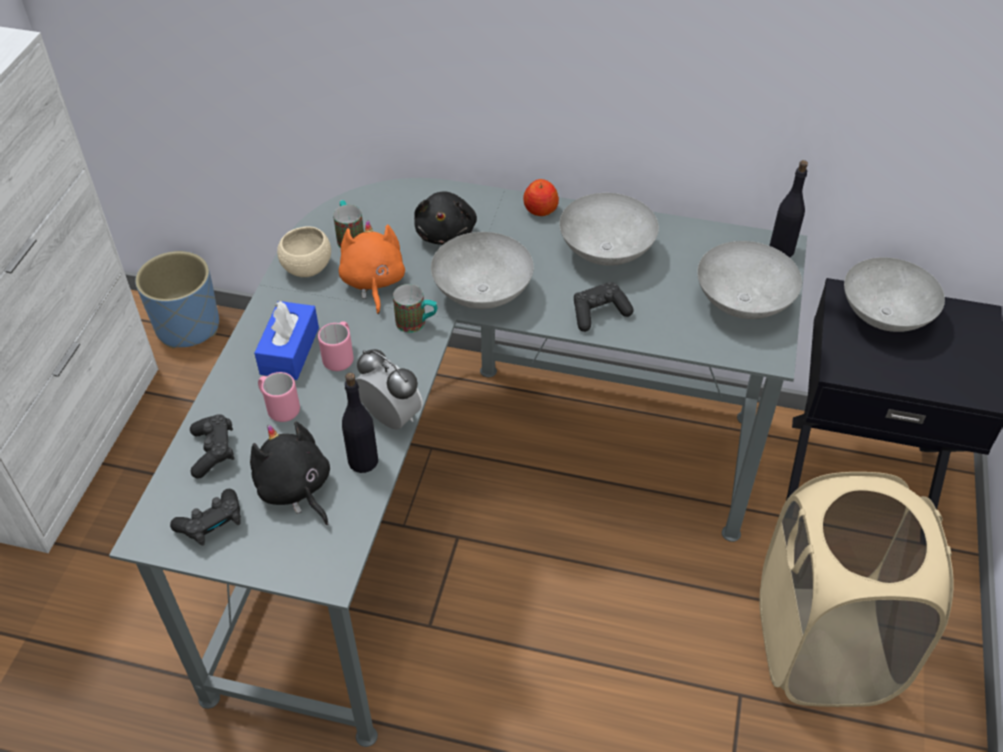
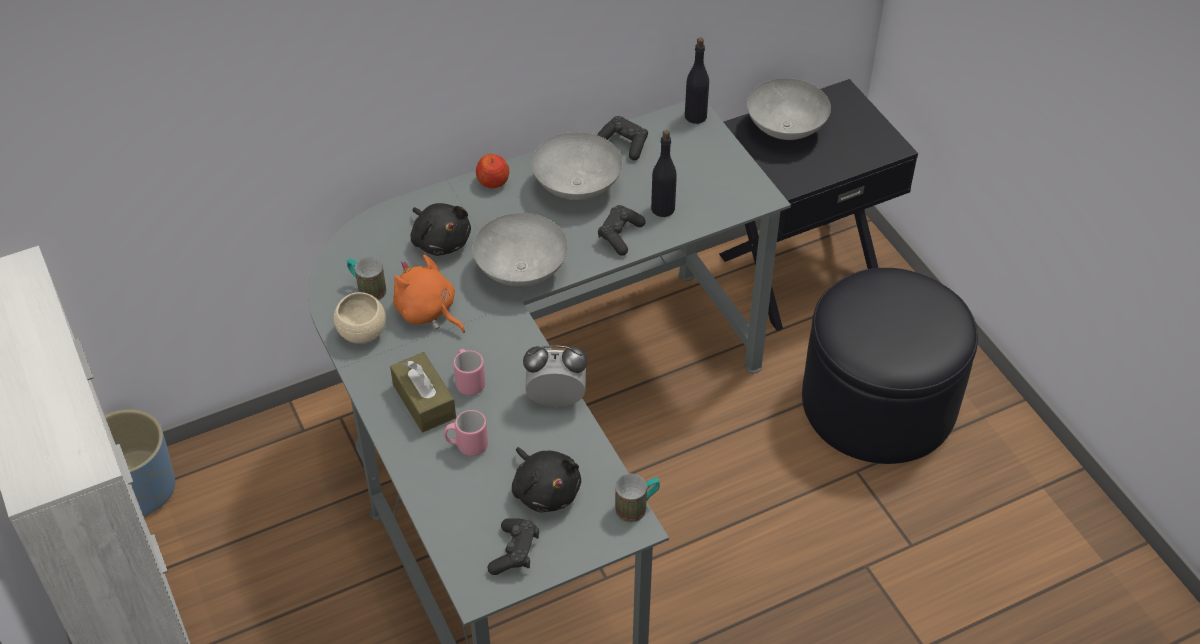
camera: 40 degrees left, 0 degrees up
(213, 452) = (455, 506): black game controller -> black game controller (624, 144)
(289, 350) = (424, 401): blue tissue box -> brown tissue box
(295, 489) = (545, 490): black plush toy -> black plush toy turned 135 degrees counterclockwise
(363, 461) = (571, 440): black bottle -> black bottle (662, 208)
(417, 323) = (498, 322): mug -> mug (637, 507)
(741, 303) = (707, 171): grey bowl -> none
(823, 647) = (879, 403): beige laundry basket -> black ottoman

